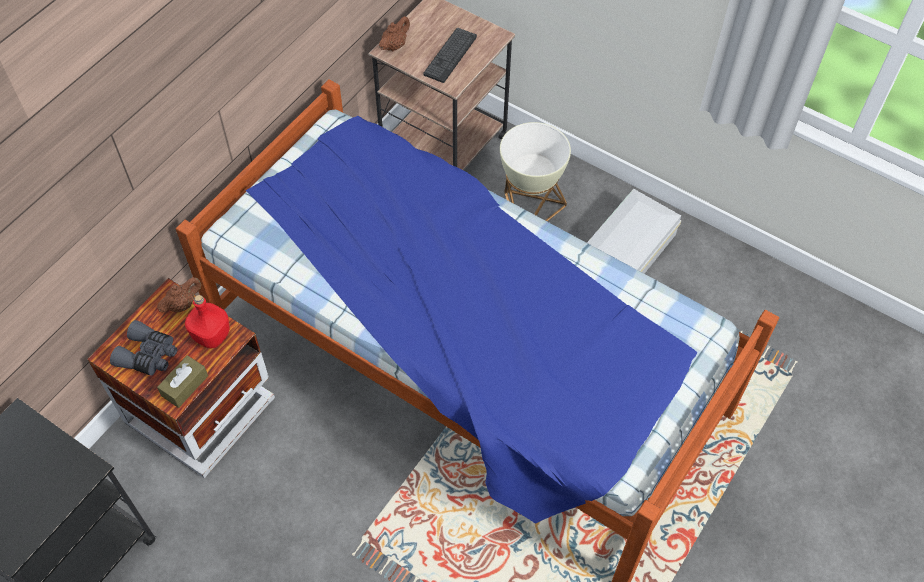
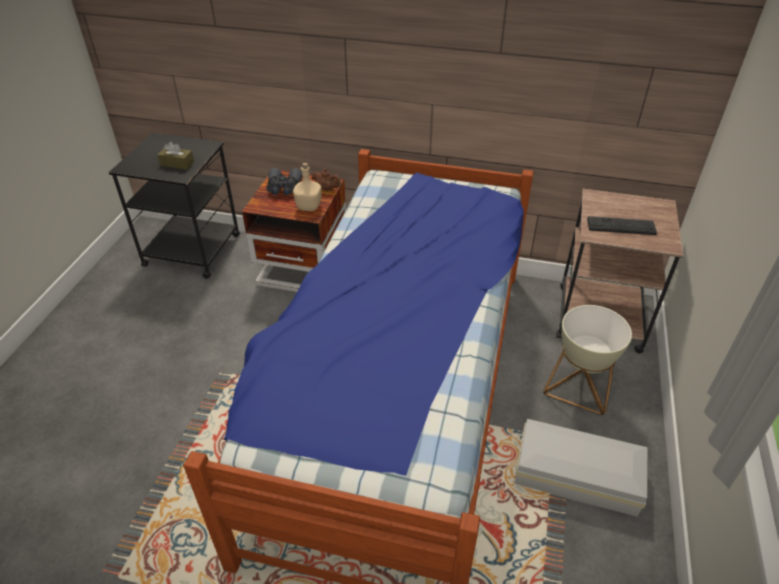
camera: 70 degrees right, 15 degrees down
(185, 386) = (267, 207): brown tissue box -> brown tissue box (177, 163)
(212, 336) = (309, 207): red bottle -> beige bottle
(394, 45) = (602, 197): brown teapot -> none

